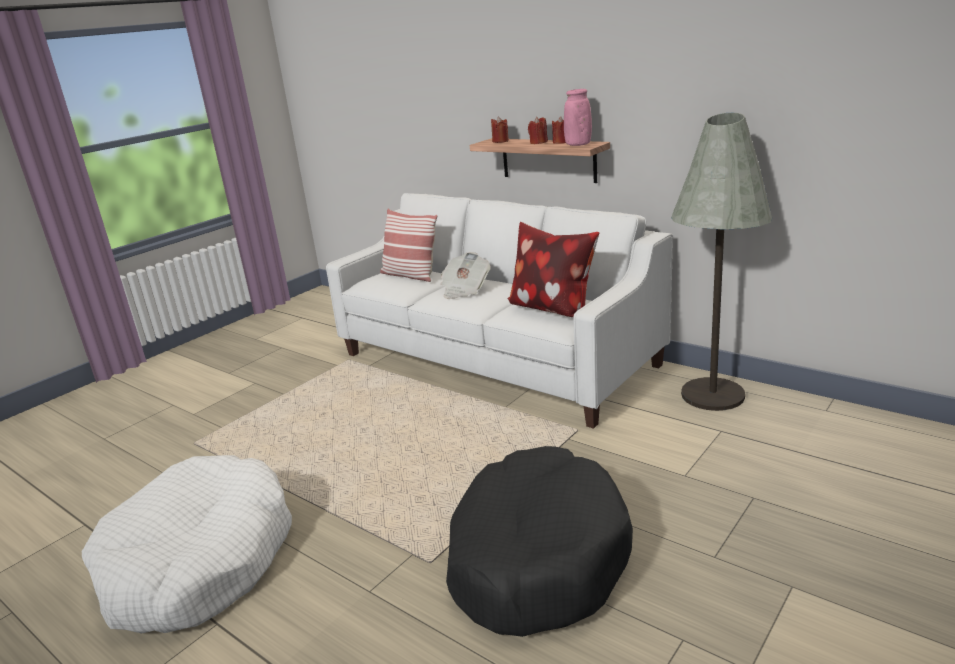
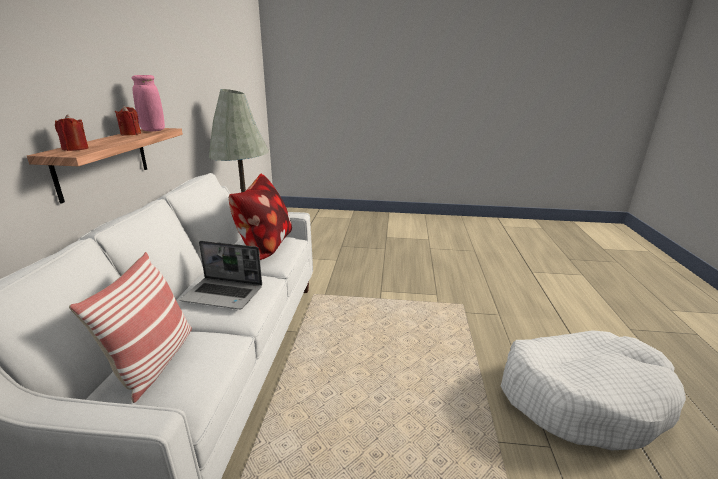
camera: 125 degrees left, 0 degrees up
(464, 289) = (224, 294): newspaper -> laptop
(536, 557) = (426, 280): black dog bed -> none
(538, 142) = (117, 138): red candle -> none

